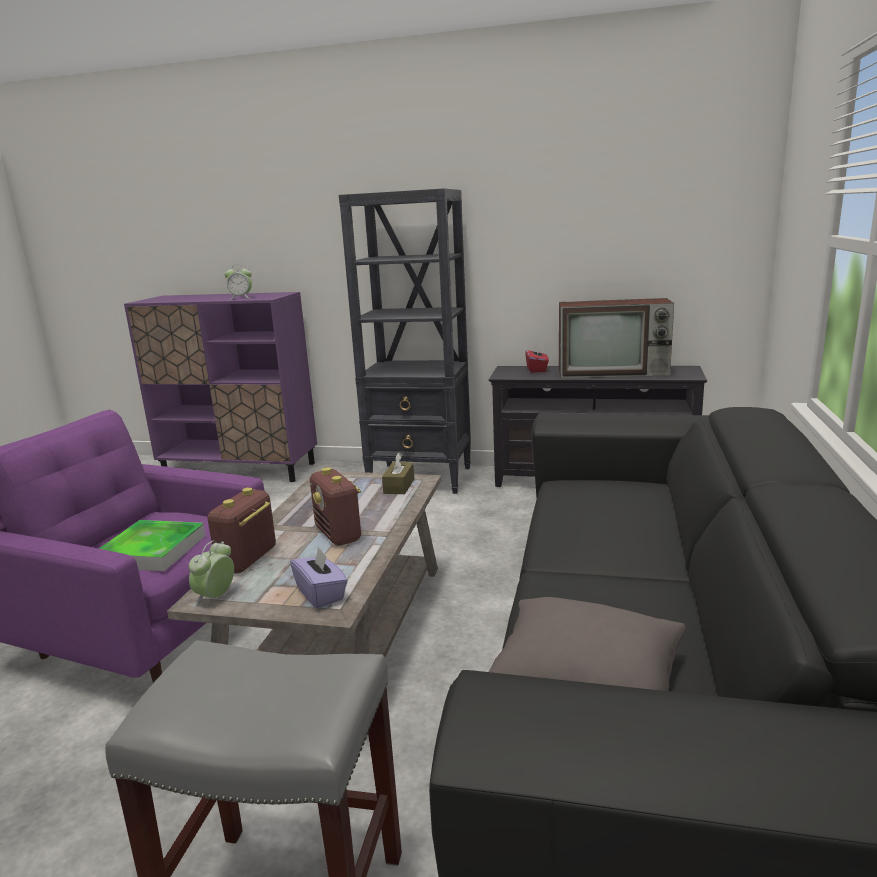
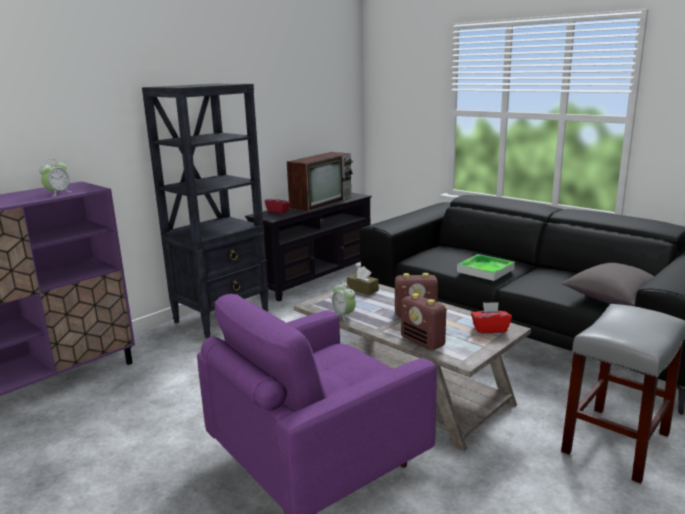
camera: 60 degrees left, 0 degrees up
(152, 550) = (361, 374): tray -> tray (485, 270)
(216, 598) = (467, 356): alarm clock -> alarm clock (344, 315)
(321, 594) = (490, 329): purple tissue box -> red tissue box

